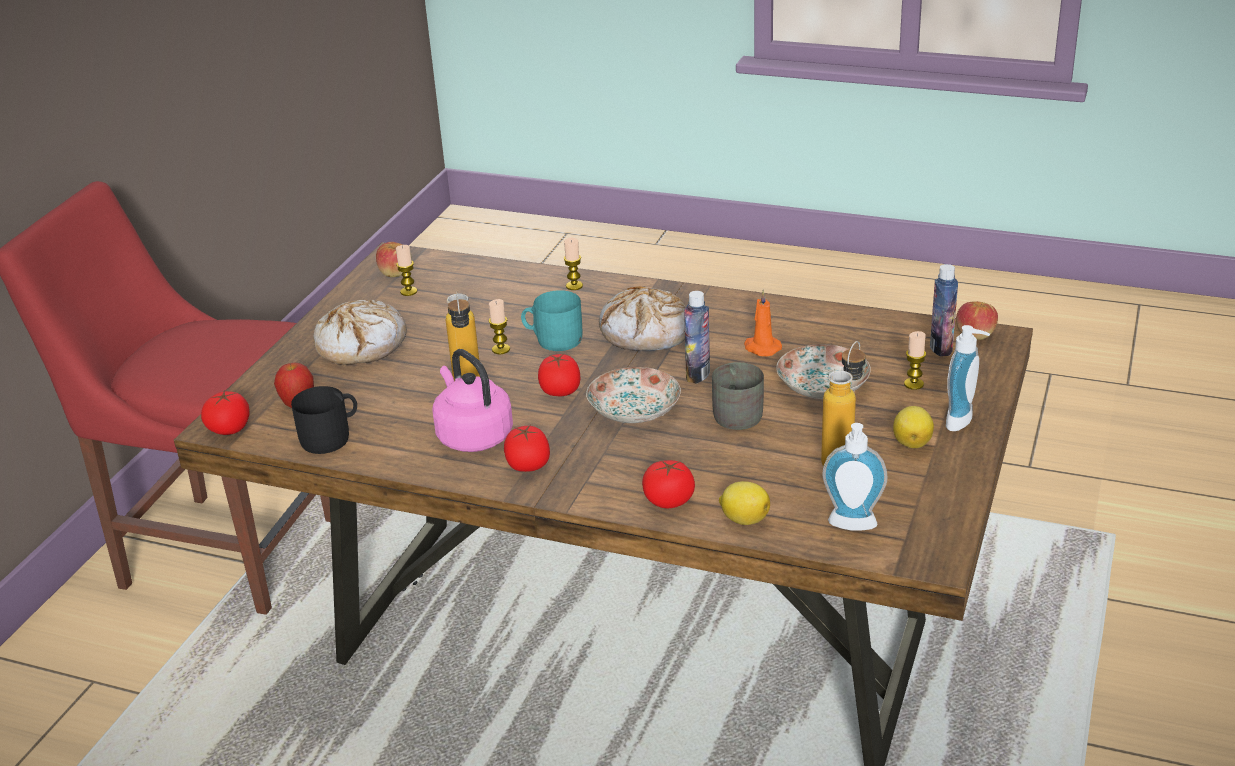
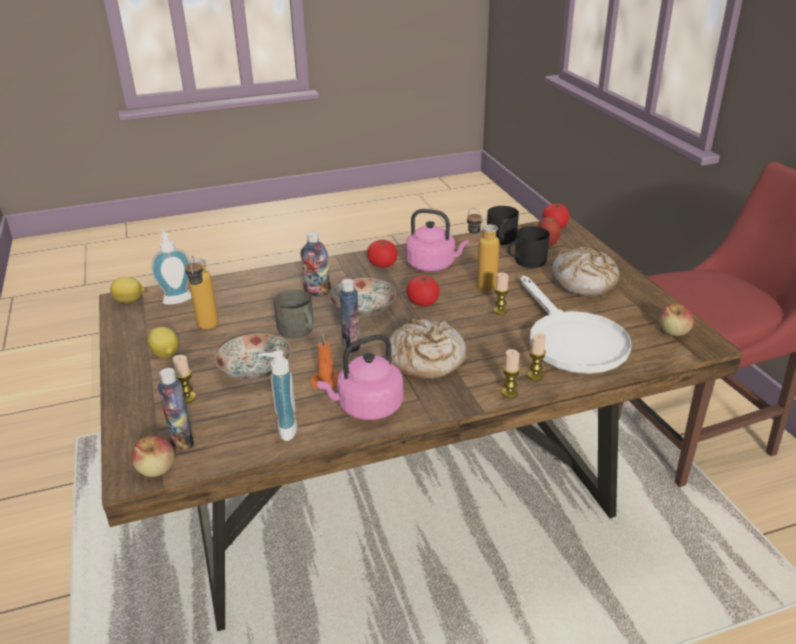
camera: 140 degrees right, 0 degrees up
(365, 394) = (526, 261): none -> black mug
(408, 291) = (633, 322): candle -> candle (509, 393)
(492, 299) = (570, 340): none -> white frying pan
(553, 339) = (480, 330): turquoise mug -> none
(660, 456) = (317, 292): none -> bottle
(669, 501) = (288, 276): tomato -> none
(744, 519) = (240, 282): lemon -> lemon (130, 301)
(750, 315) = (367, 407): none -> pink kettle
(964, 422) = (135, 382): soap dispenser -> soap dispenser (283, 429)

